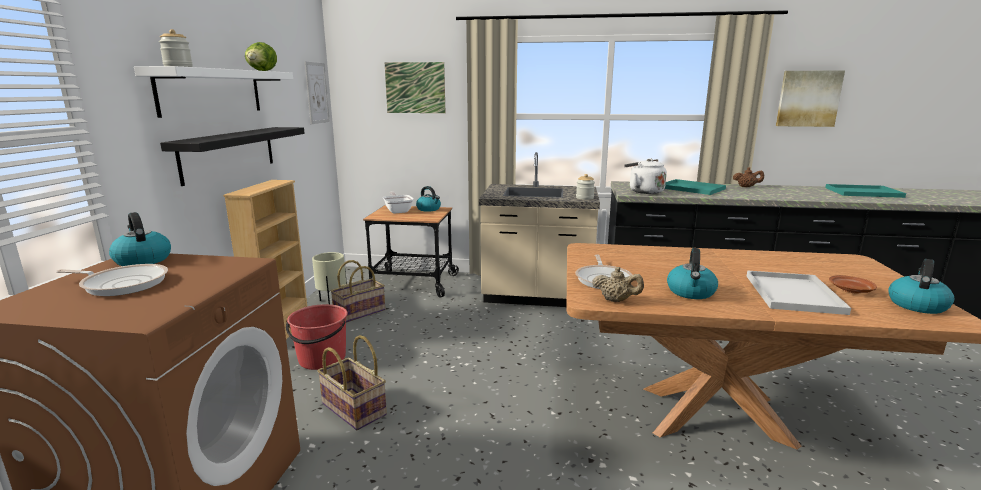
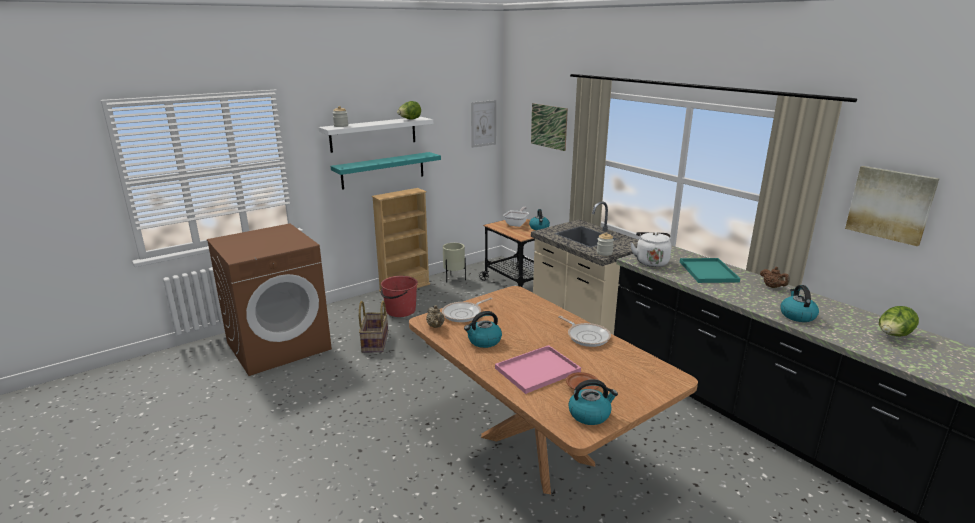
camera: 45 degrees right, 5 degrees up
(122, 284) = (259, 240): frying pan -> frying pan (587, 336)
(142, 260) = (284, 229): kettle -> kettle (797, 315)
(229, 153) = (383, 170): black shelf -> turquoise shelf
(359, 312) = (458, 291): basket -> none
(795, 294) = (536, 371): white tray -> pink tray
(864, 192) = (893, 336): turquoise tray -> lettuce

